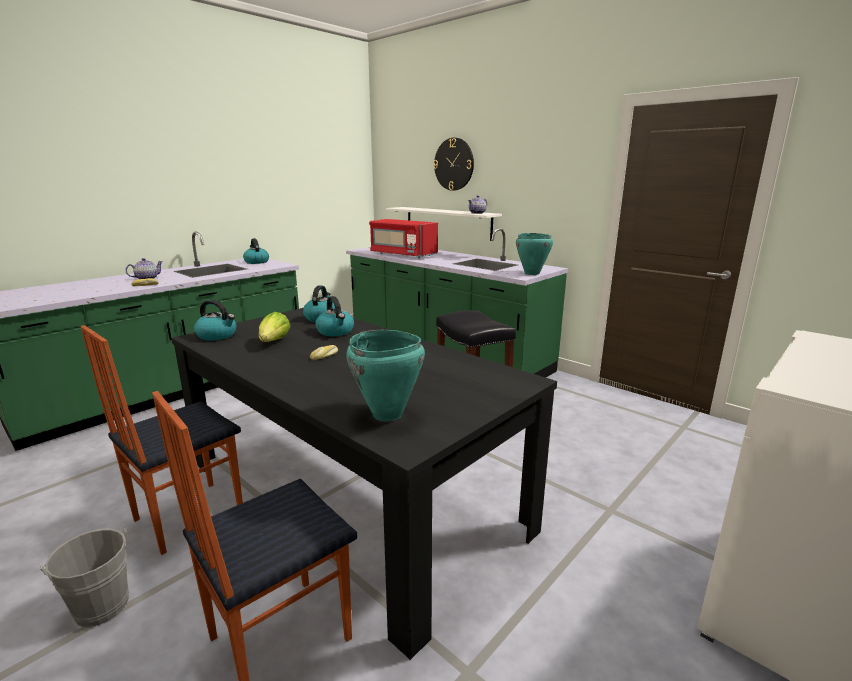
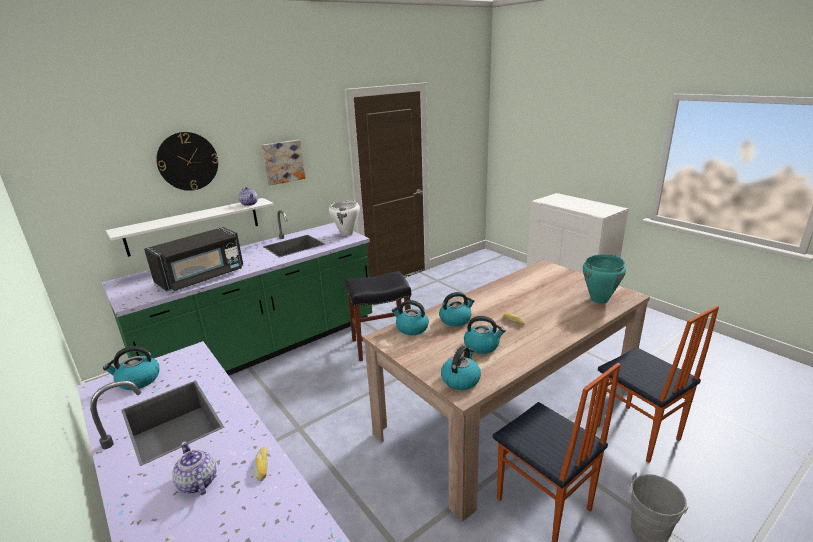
camera: 80 degrees left, 5 degrees up
(274, 342) = (482, 346): lettuce -> kettle
(350, 494) = (507, 410): black dining table -> beige dining table
(402, 255) = (202, 277): red microwave -> black microwave
(528, 180) = (283, 162): none -> picture
(531, 273) = (347, 234): turquoise cooking pot -> white cooking pot

